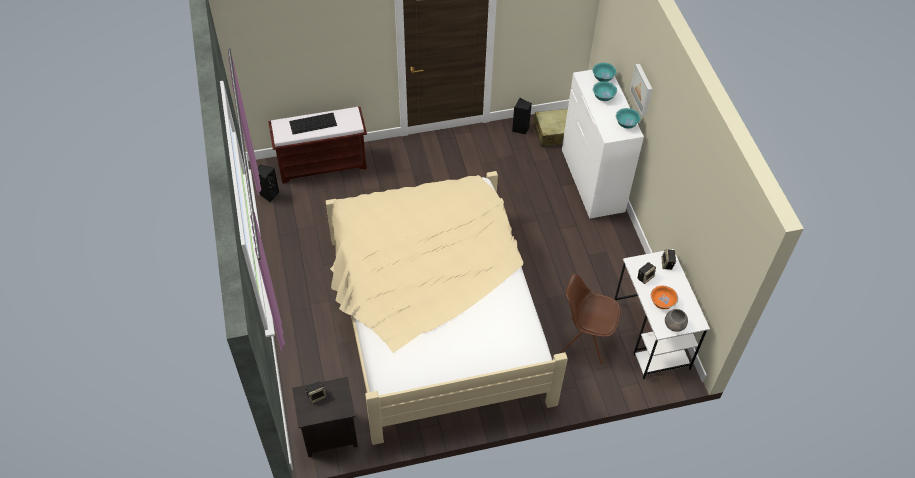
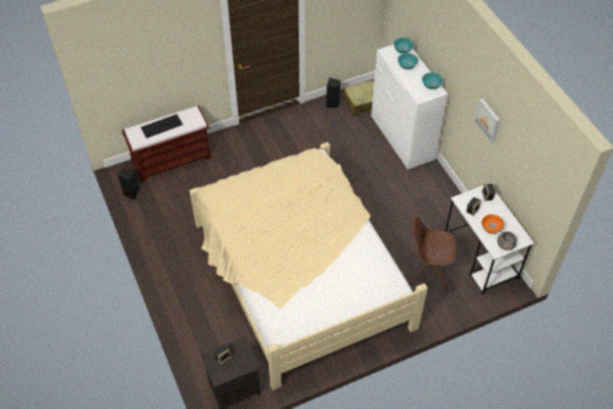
camera: 10 degrees left, 0 degrees up
(643, 89) = (442, 55): picture -> picture (488, 120)

